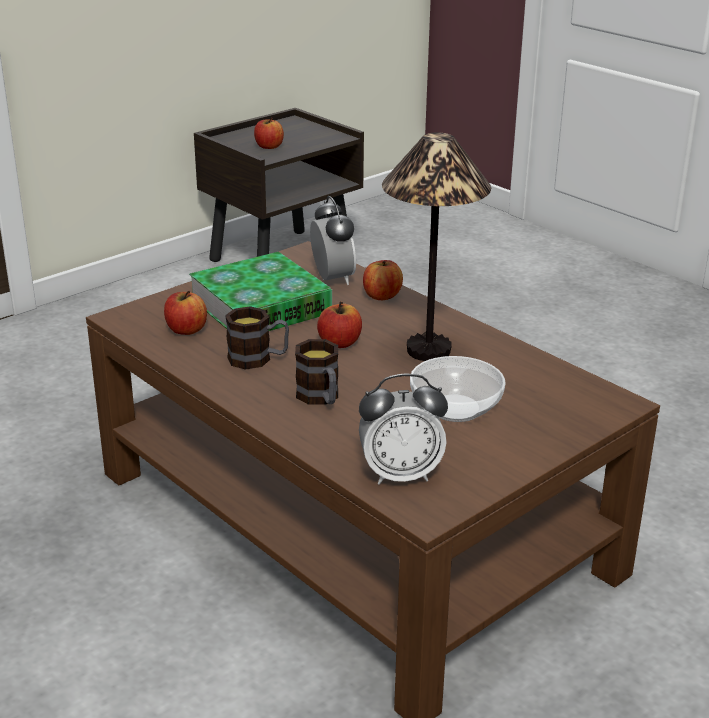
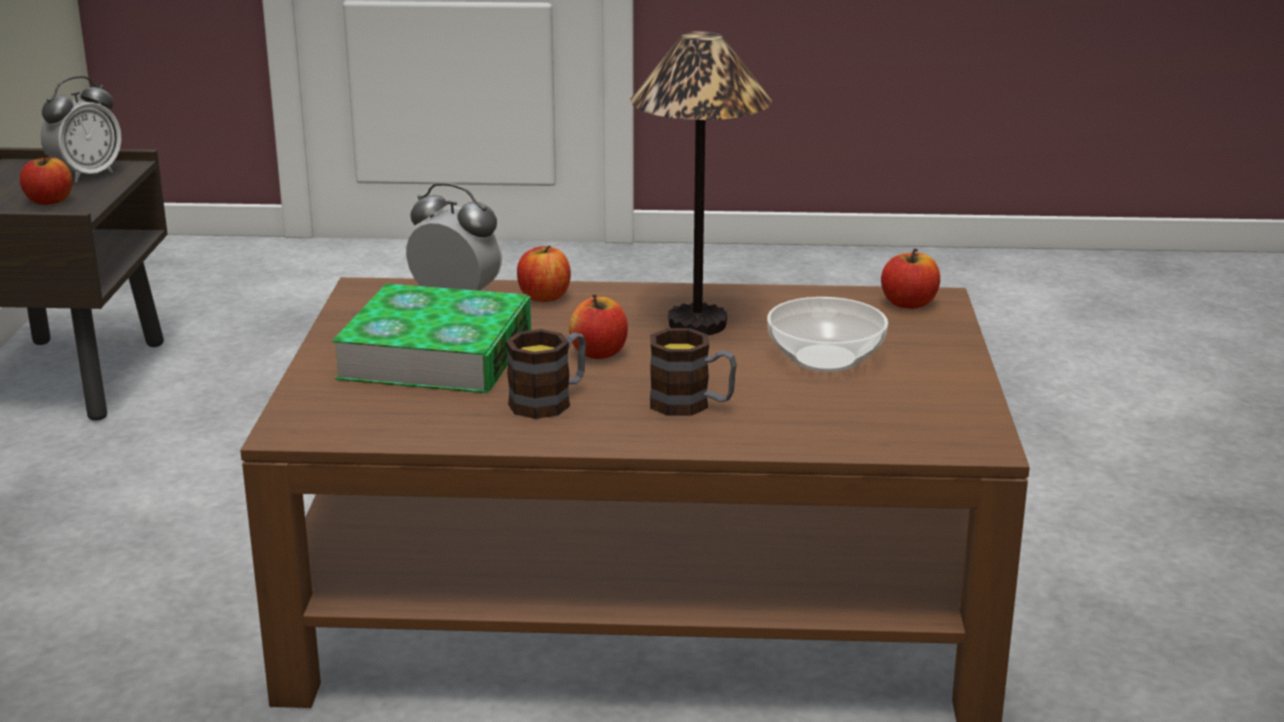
camera: 45 degrees left, 5 degrees down
(186, 330) = (404, 409): apple -> apple (909, 303)
(400, 474) = (898, 429): alarm clock -> alarm clock (86, 175)

